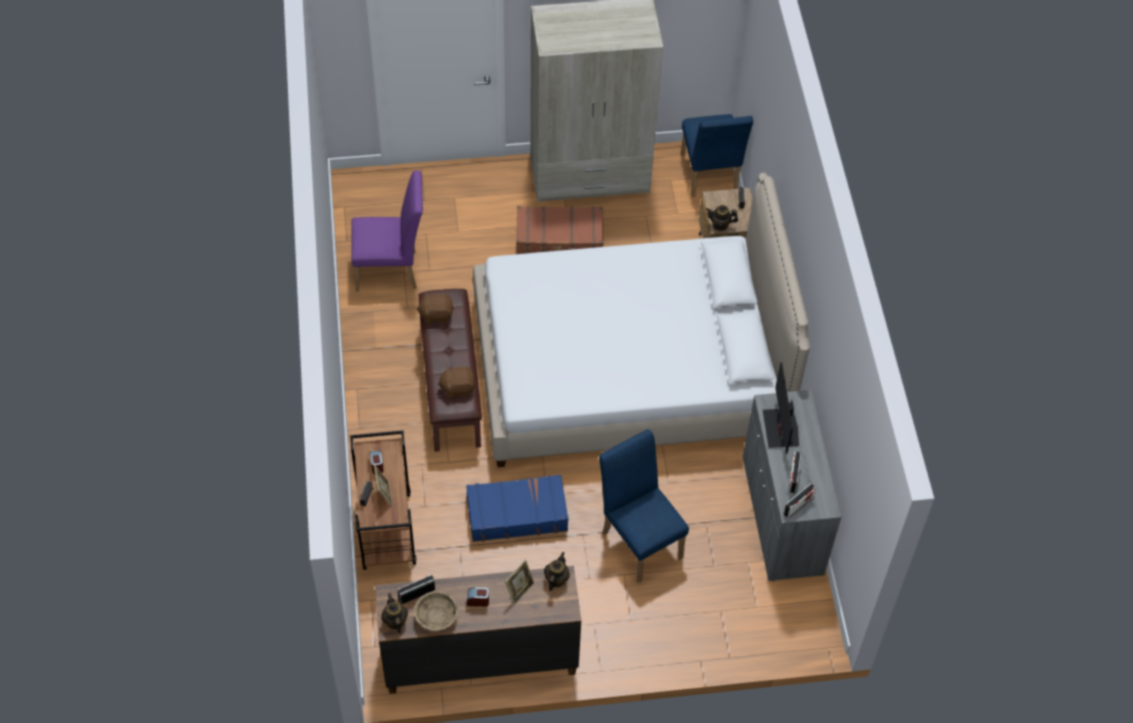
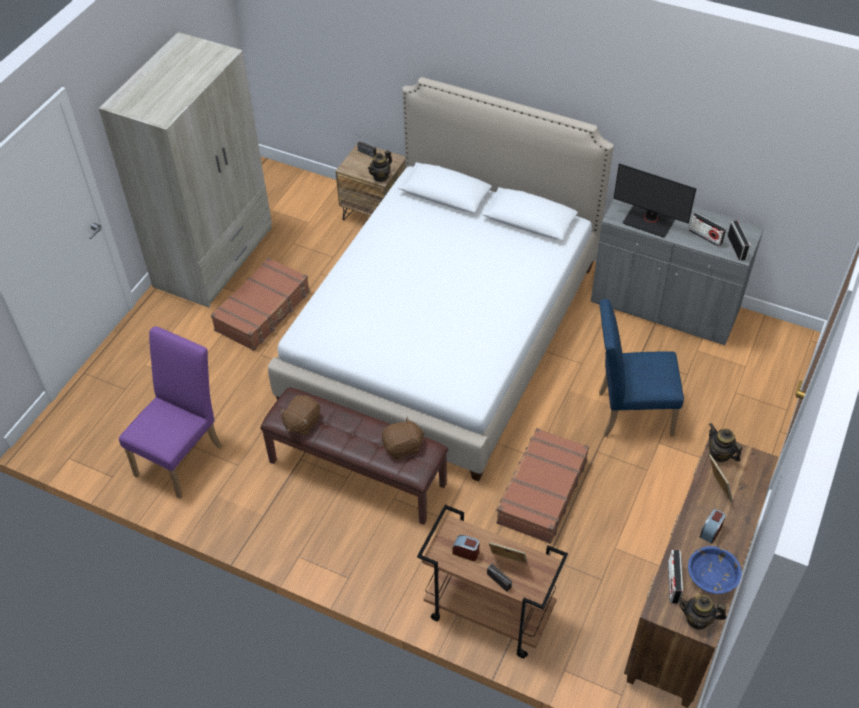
camera: 55 degrees left, 5 degrees down
(437, 616) = (711, 577): beige bowl -> blue bowl
(457, 388) = (403, 447): brown plush toy -> brown plush toy turned 135 degrees counterclockwise
(516, 514) = (541, 492): blue suitcase -> brown suitcase
(709, 177) = (291, 185): blue chair -> none

